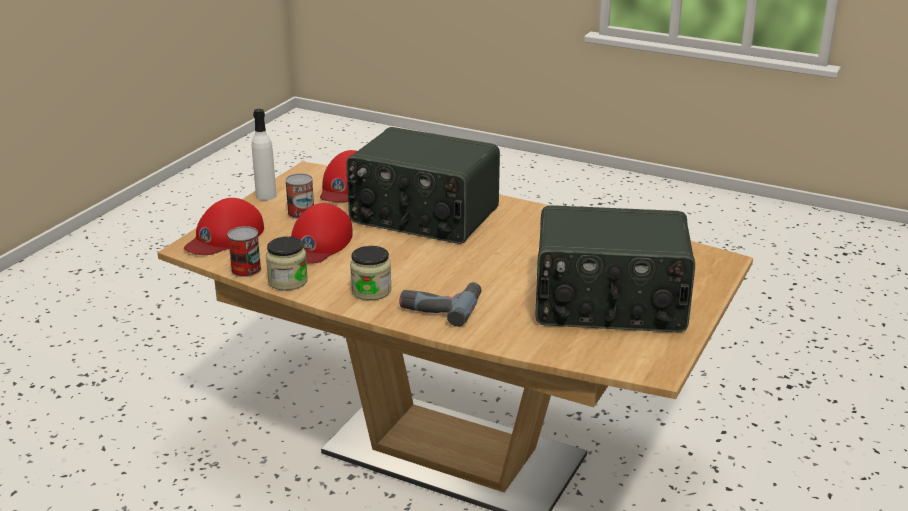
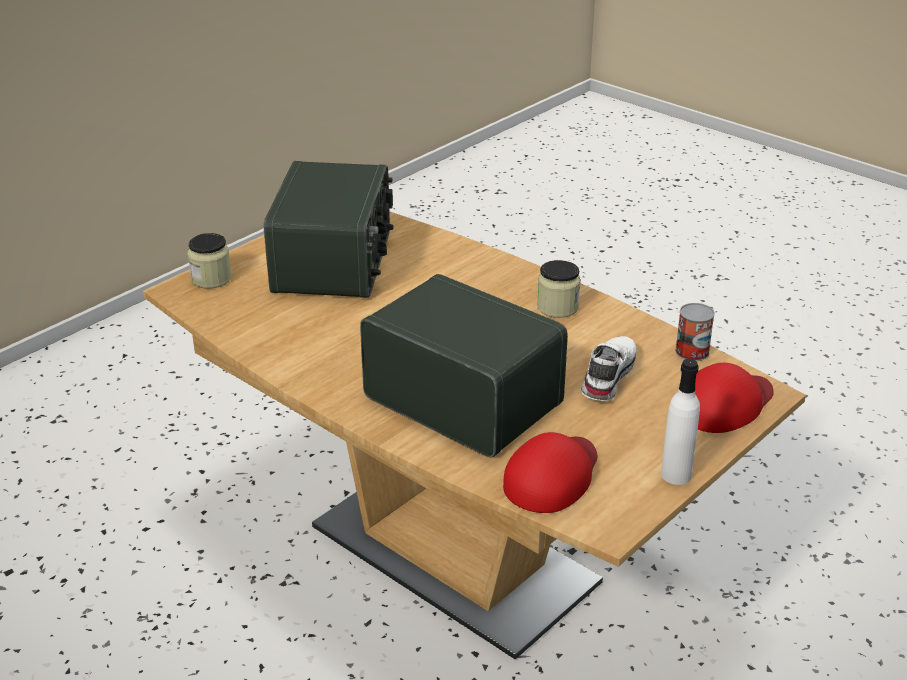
camera: 165 degrees left, 5 degrees up
(288, 281) = (644, 330): jar -> jar (211, 279)
(301, 213) = (625, 431): can -> none
(319, 243) = (606, 376): red cap -> white shoe
(441, 306) = (493, 282): power drill -> none
(609, 305) = (335, 262): radio -> radio turned 75 degrees clockwise

